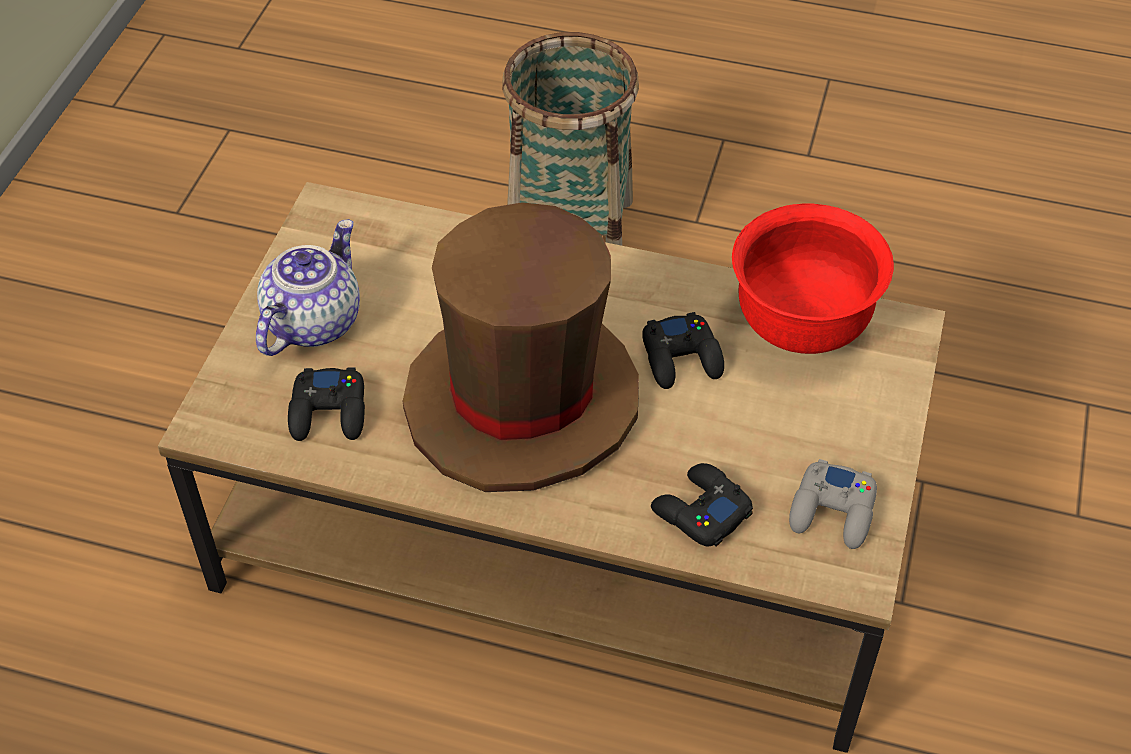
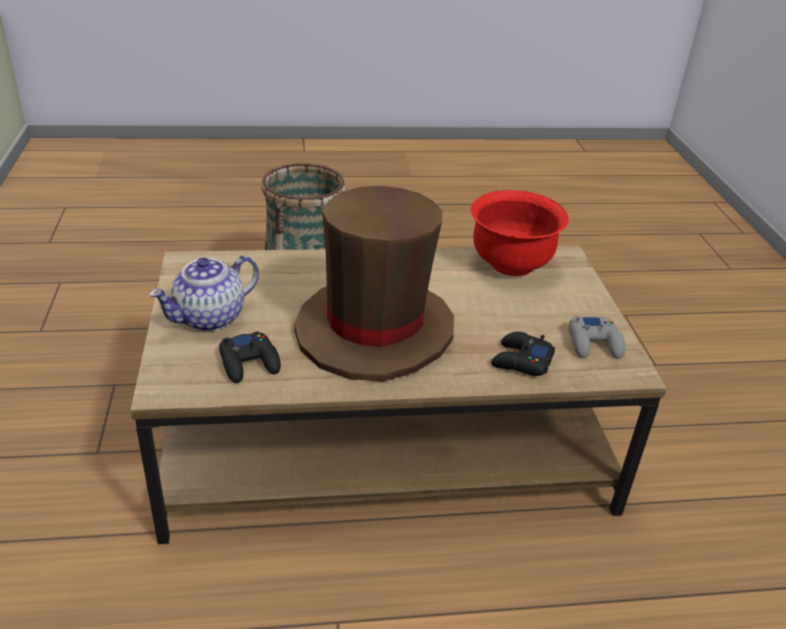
camera: 25 degrees left, 15 degrees down
(312, 321) = (209, 318): teapot -> teapot turned 135 degrees counterclockwise
(682, 358) = (456, 291): black game controller -> none

